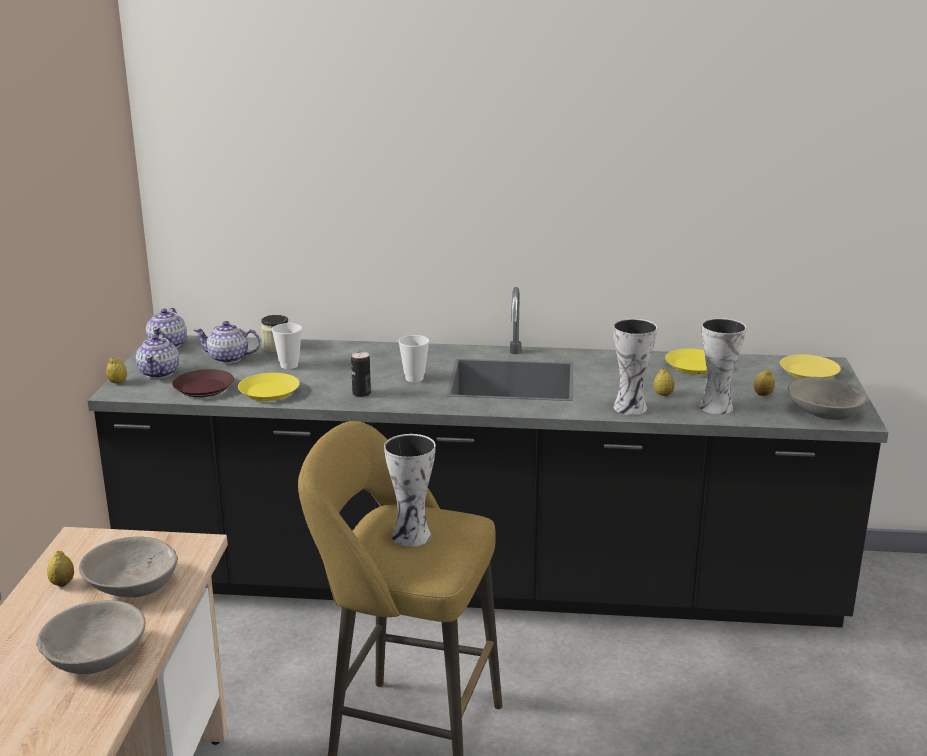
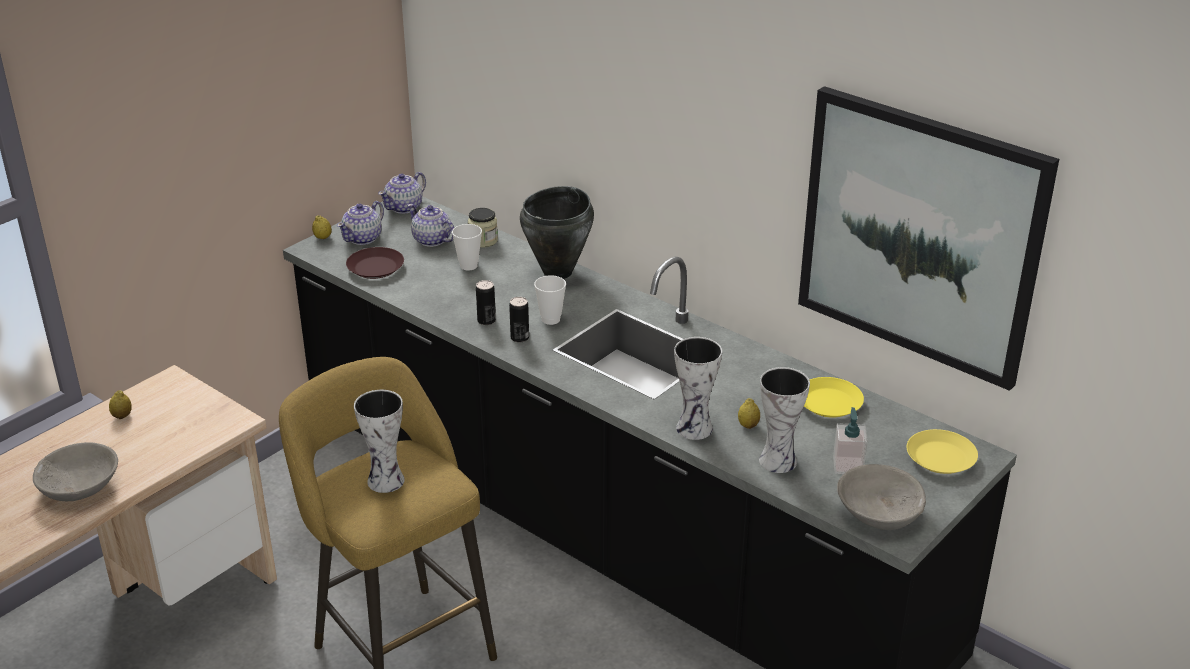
camera: 35 degrees right, 10 degrees up
(131, 584) = (159, 437): grey bowl -> none
(270, 392) = (419, 291): yellow plate -> none
(373, 350) = (558, 272): none -> black cooking pot
(407, 396) = (519, 338): none -> can
(742, 198) = (919, 235): none -> picture
(763, 394) = (848, 465): lemon -> soap dispenser

